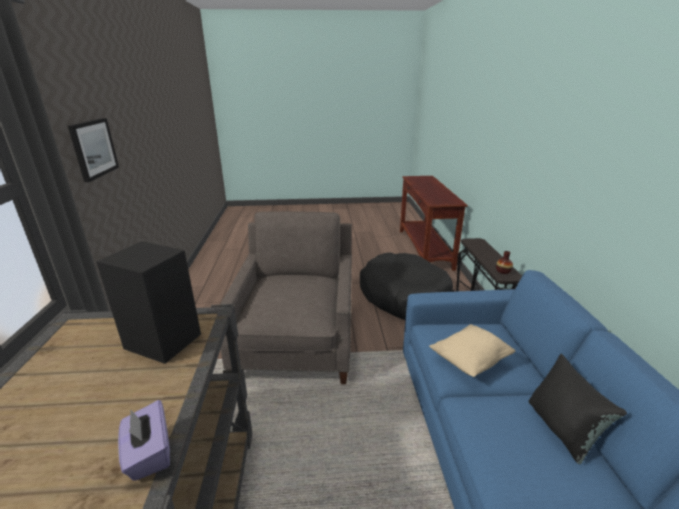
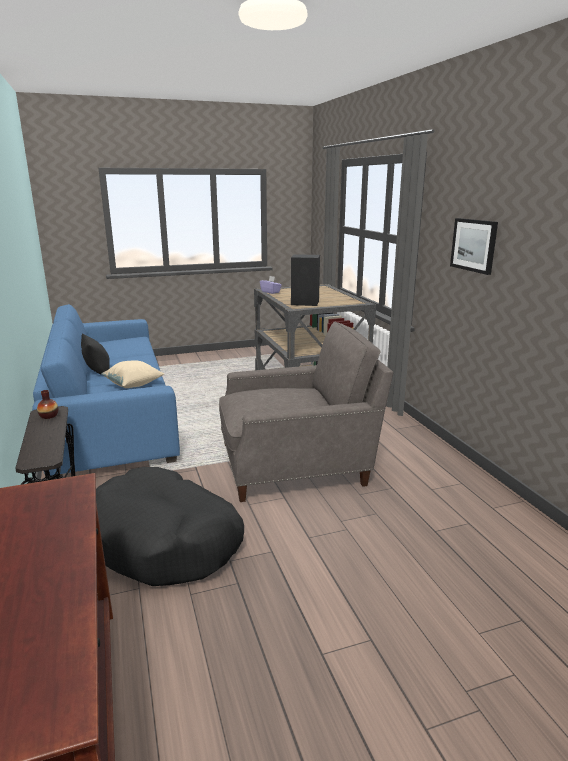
camera: 165 degrees right, 5 degrees down
(297, 340) = (296, 463): grey armchair -> grey armchair turned 90 degrees counterclockwise

